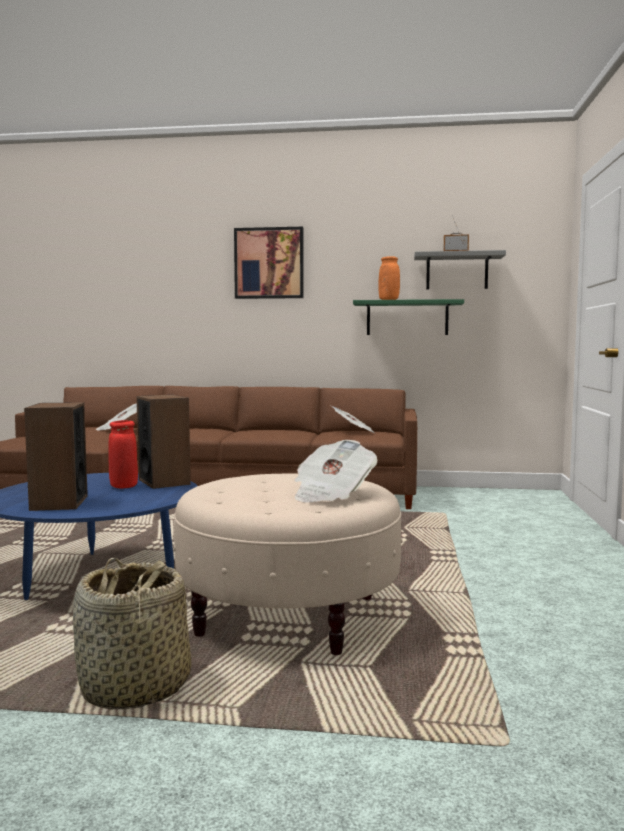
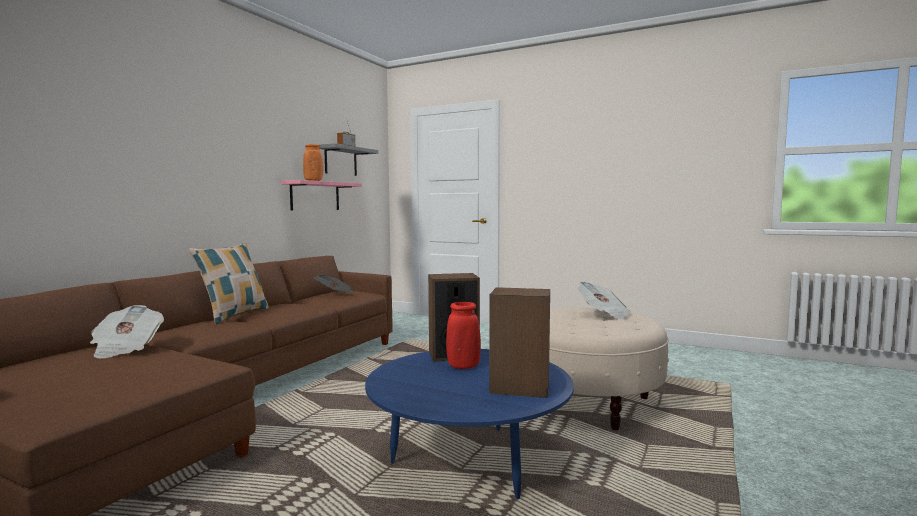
camera: 70 degrees left, 0 degrees up
(134, 688) = (696, 454): basket -> none
(238, 429) = (234, 315): none -> pillow
(269, 263) = (207, 134): picture -> none
(407, 318) = (315, 196): green shelf -> pink shelf

